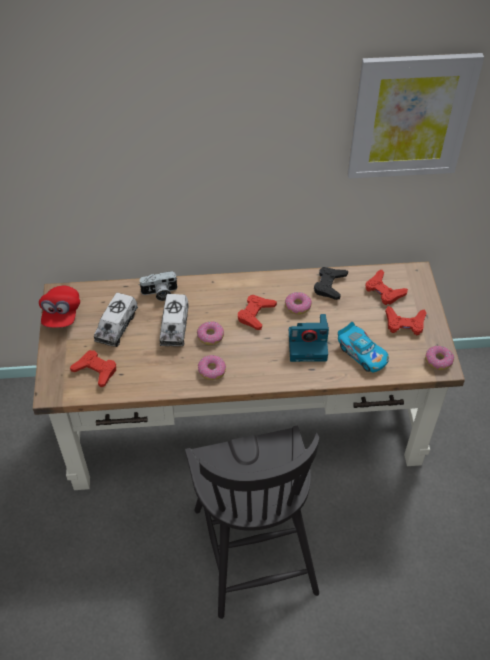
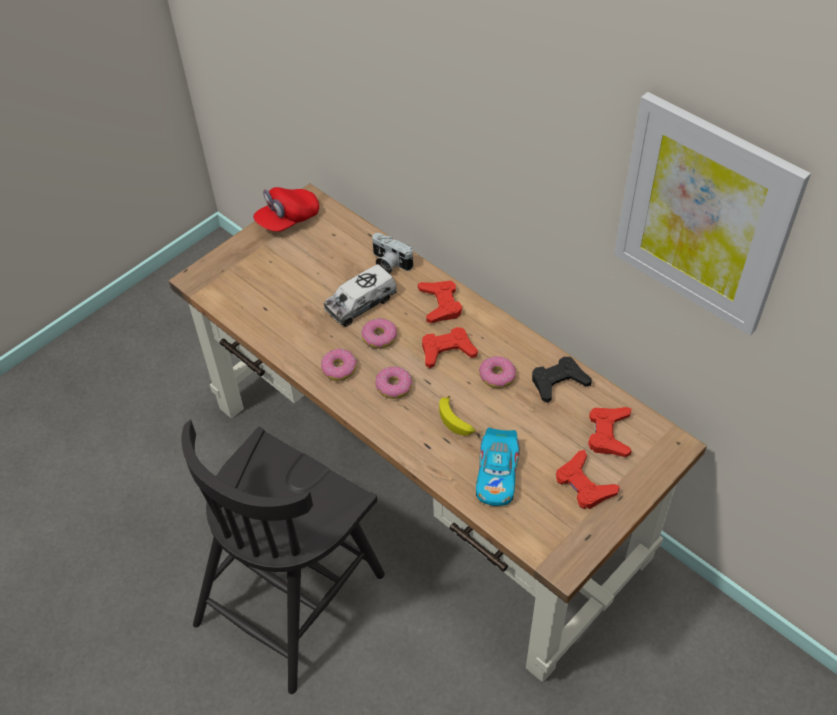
camera: 50 degrees right, 0 degrees up
(95, 370) = (250, 289): red game controller -> red game controller (440, 304)
(117, 326) = (316, 264): toy truck -> none
(308, 345) = (456, 421): camera -> banana
(438, 361) = (566, 552): donut -> donut (393, 387)

